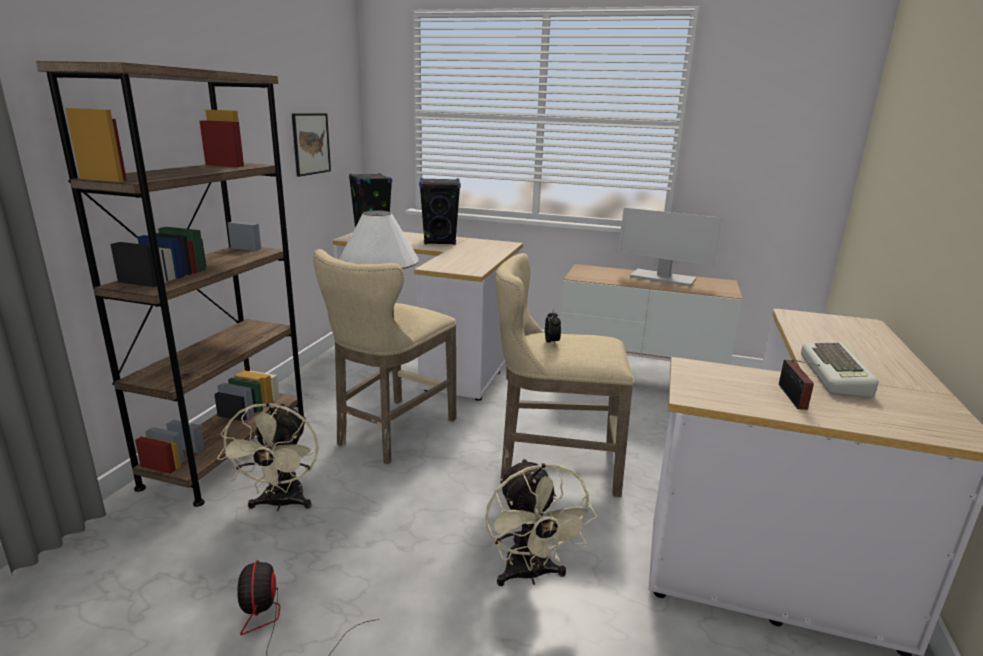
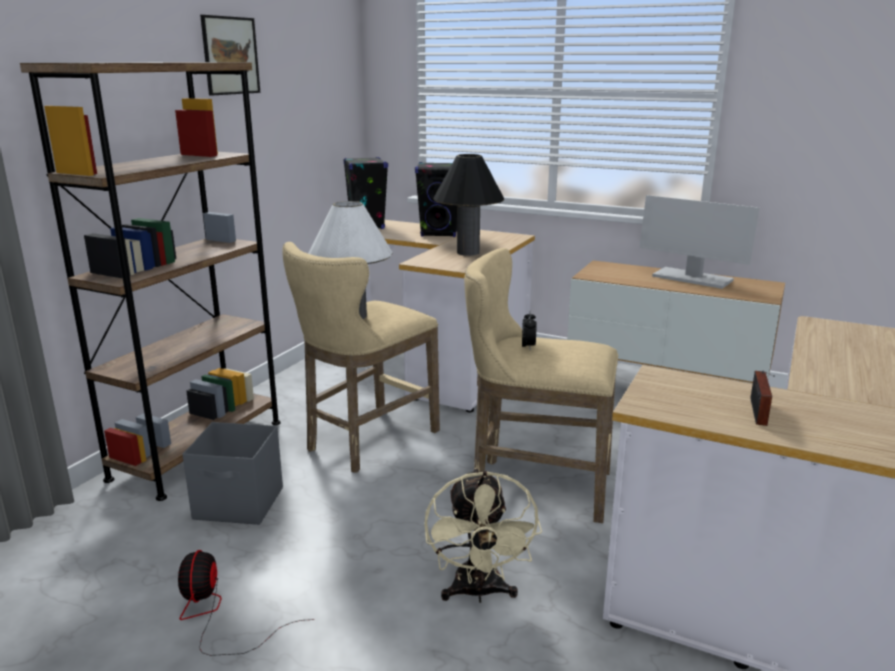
camera: 10 degrees right, 0 degrees up
(281, 504) = (240, 504): beige fan -> grey storage box
(311, 144) = (300, 127): picture -> picture (230, 55)
(472, 258) = (468, 252): none -> black table lamp
(837, 376) = (828, 393): keyboard -> none

